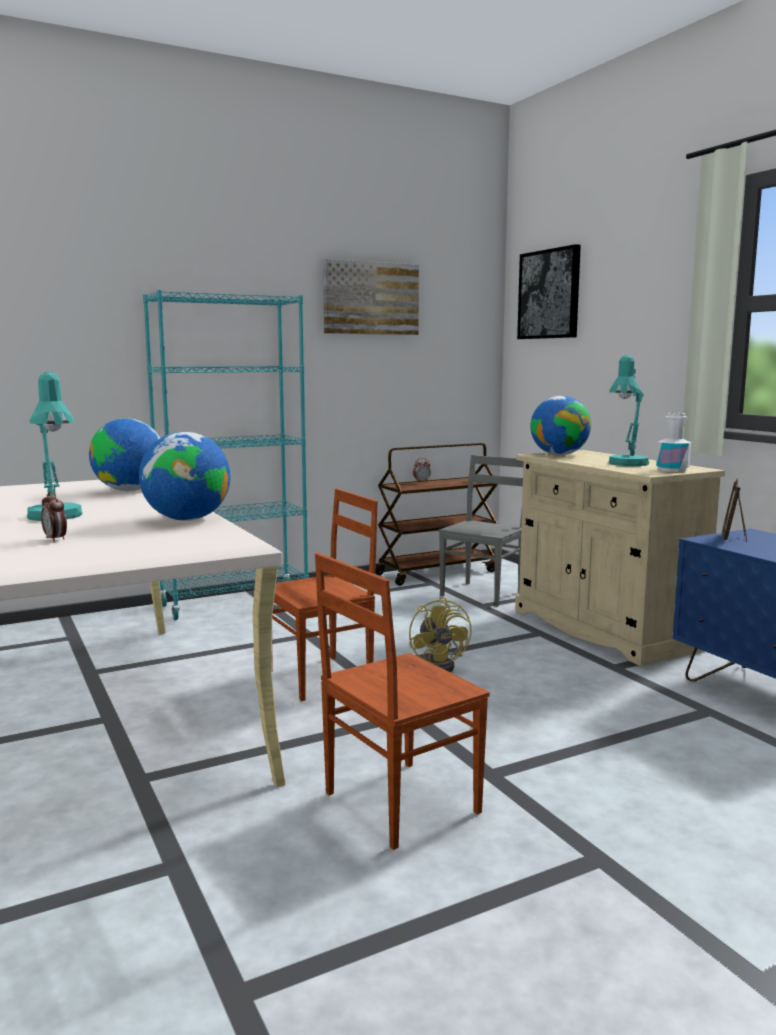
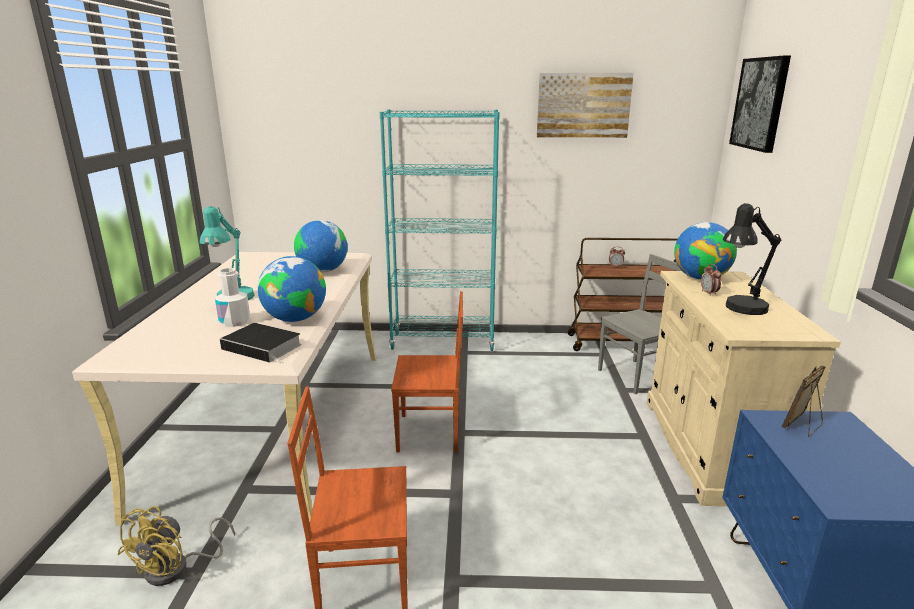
camera: 30 degrees right, 10 degrees up
(55, 539) = (191, 328): alarm clock -> alarm clock (709, 293)
(199, 538) = (264, 347): none -> book
(441, 666) = (525, 449): yellow fan -> yellow fan (177, 568)
(626, 464) = (740, 309): turquoise table lamp -> black table lamp
(672, 470) = (775, 330): white bottle -> white bottle (235, 321)

